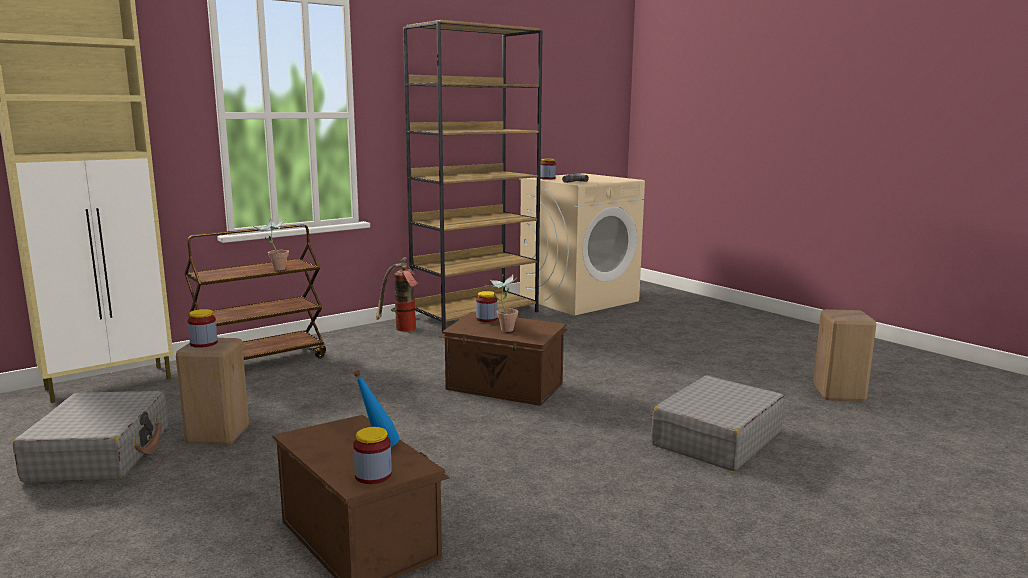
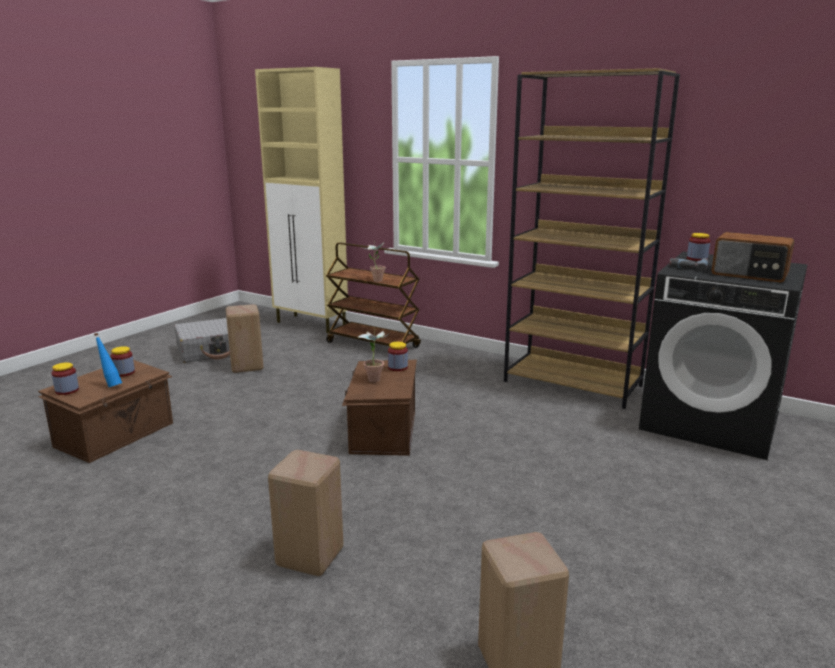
camera: 70 degrees right, 5 degrees up
(204, 343) = (240, 307): jar -> jar (124, 373)
(401, 331) = (487, 367): fire extinguisher -> none
(579, 299) = (711, 422): beige washing machine -> black washing machine
(601, 179) = (749, 274): none -> radio
(716, 439) = (308, 557): grey suitcase -> beige stool

